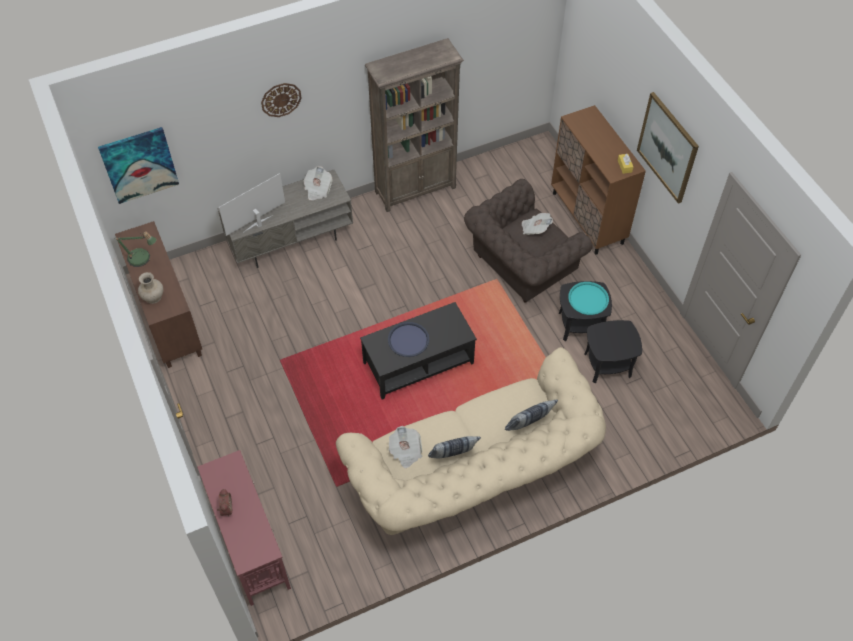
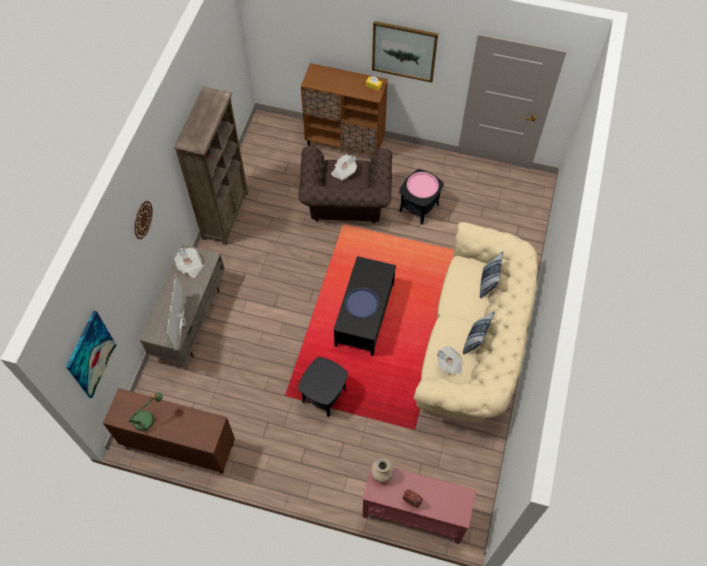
camera: 50 degrees left, 5 degrees up
(153, 297) = (190, 434): beige vase -> beige vase (382, 474)
(588, 299) = (422, 185): turquoise tray -> pink tray
(607, 365) = (459, 216): black side table -> black side table (324, 395)

